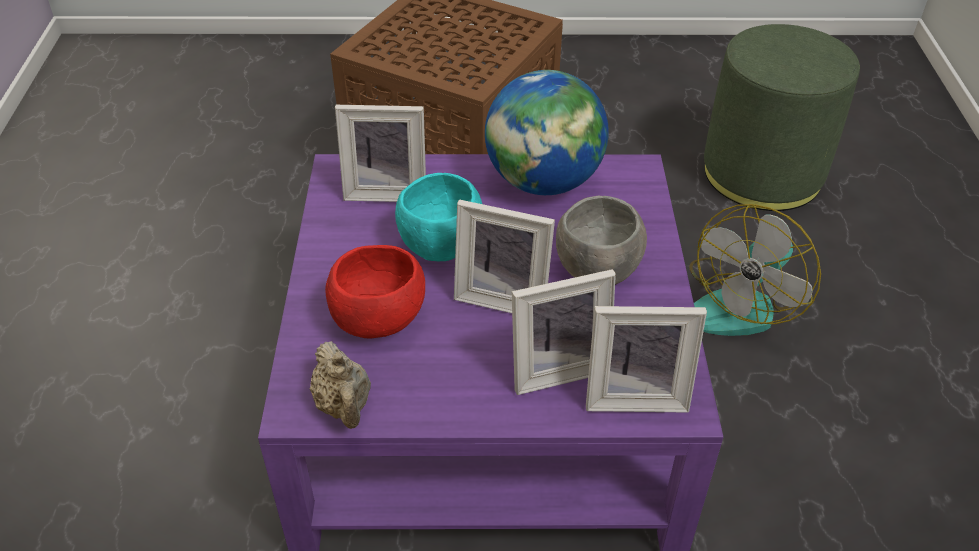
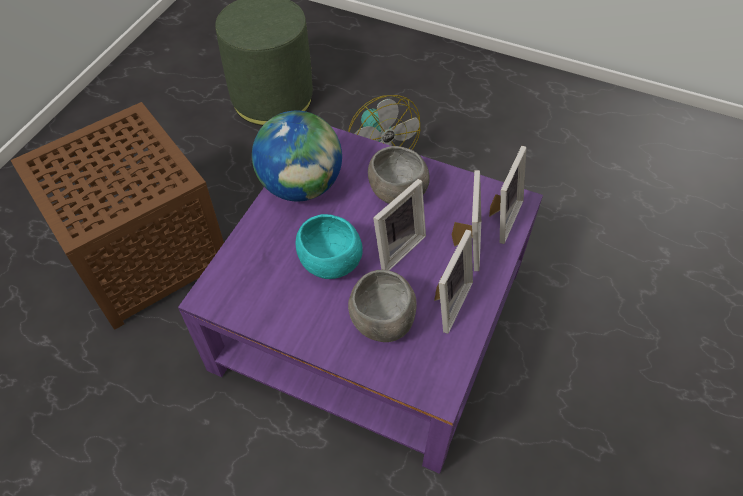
camera: 65 degrees left, 10 degrees up
(344, 406) = (448, 364): beige teapot -> none
(376, 321) = (382, 323): red bowl -> grey bowl
(386, 190) = (253, 275): picture frame -> picture frame (446, 302)

